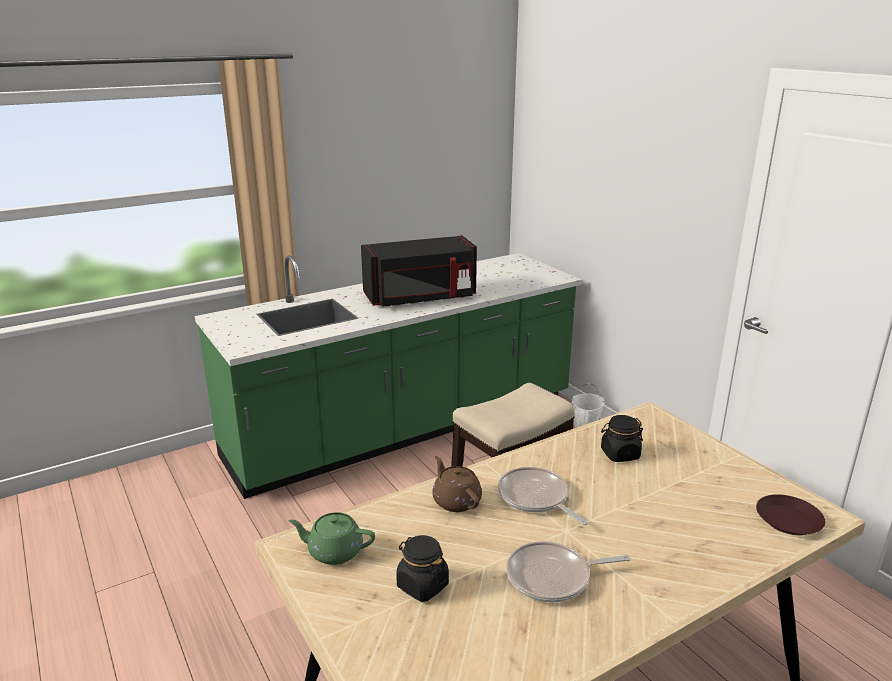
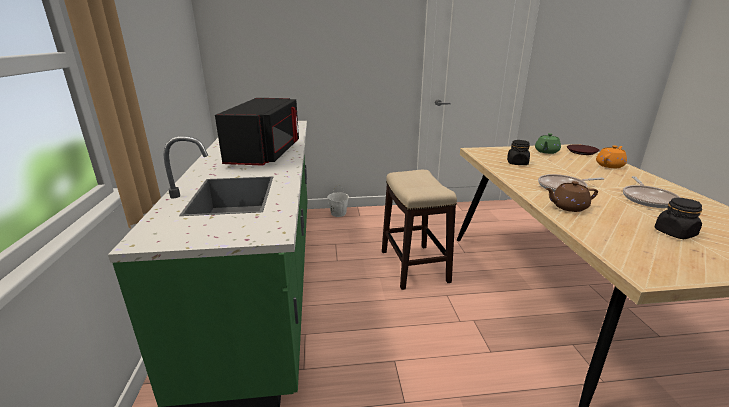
camera: 65 degrees left, 0 degrees up
(334, 551) = (645, 257): green teapot -> green teapot (546, 151)
(723, 550) = (610, 165): none -> orange teapot

